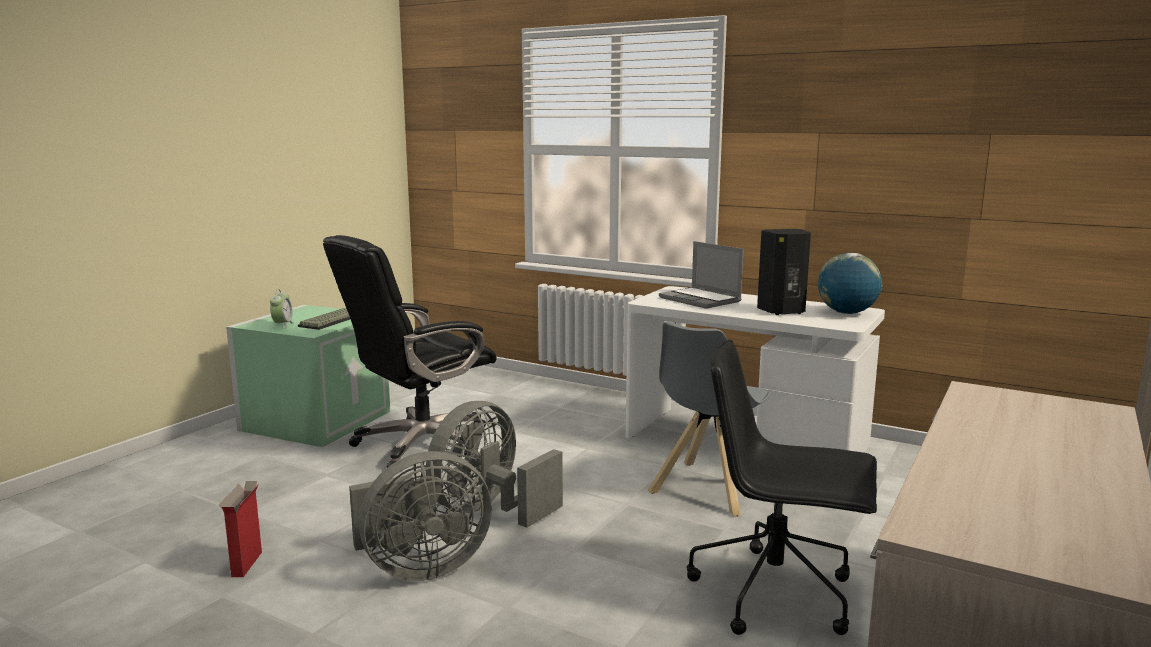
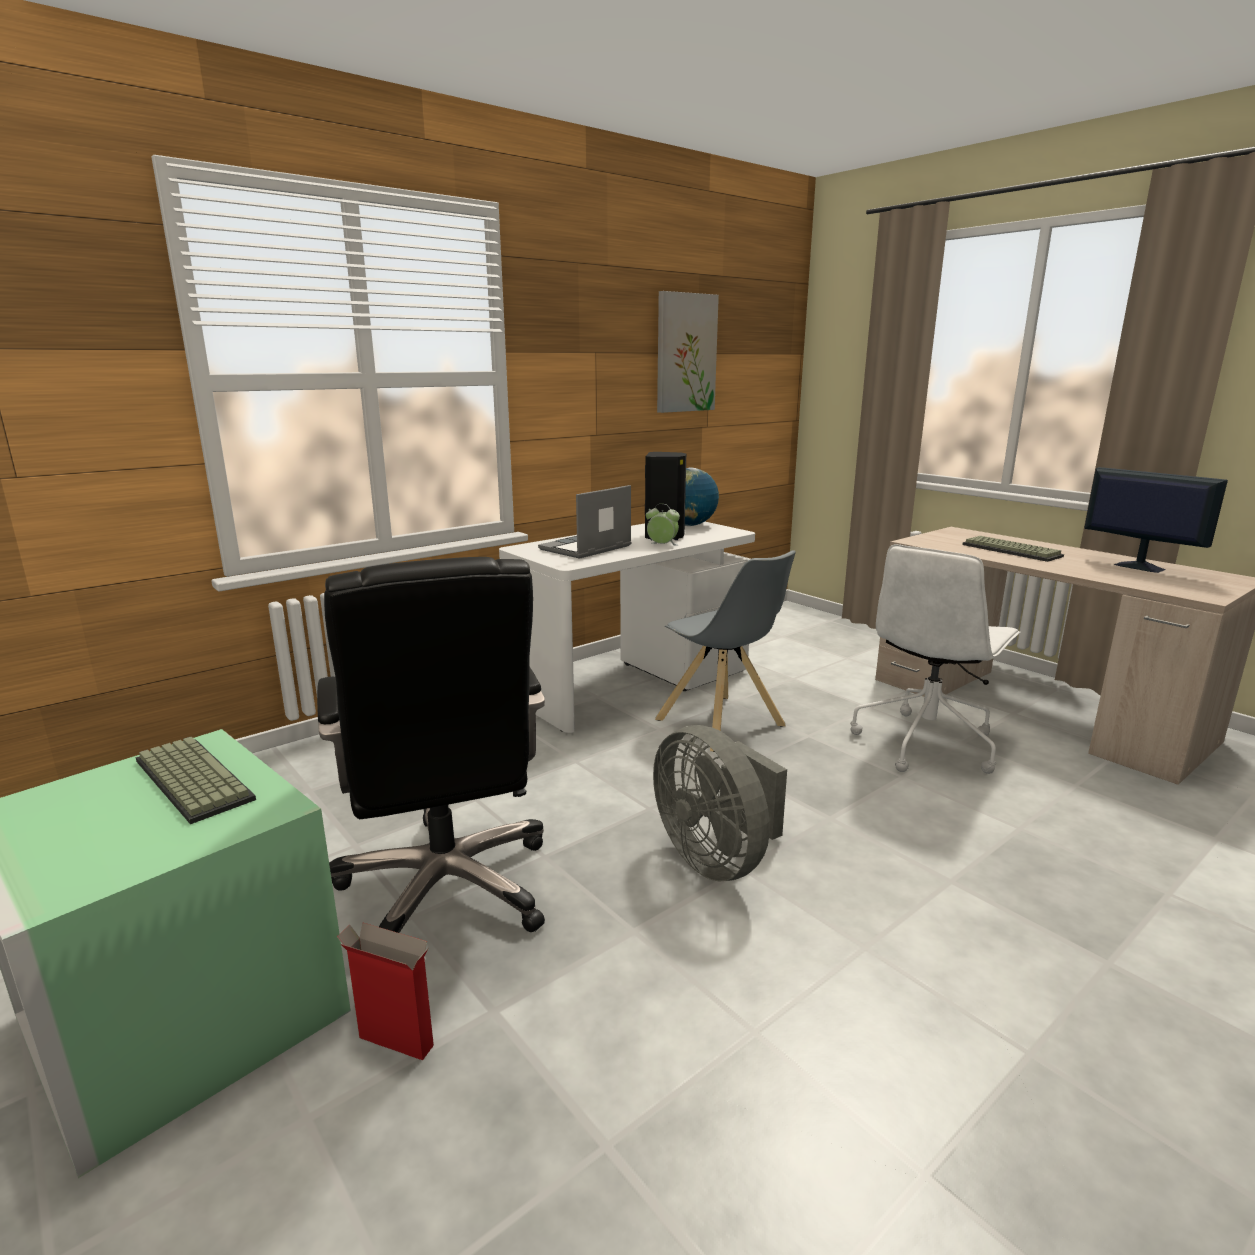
camera: 70 degrees left, 5 degrees up
(247, 563) = (818, 1138): cardboard box -> cardboard box (394, 1041)
(282, 325) = (142, 844): alarm clock -> alarm clock (662, 545)
(420, 568) = (859, 934): grey fan -> none
(701, 300) = (585, 548): laptop -> laptop turned 150 degrees clockwise
(781, 595) = (927, 742): black office chair -> white office chair
(943, 134) = (685, 353): none -> picture
(1023, 434) = (1013, 550): none -> keyboard
(1066, 505) = (1137, 566): none -> monitor

